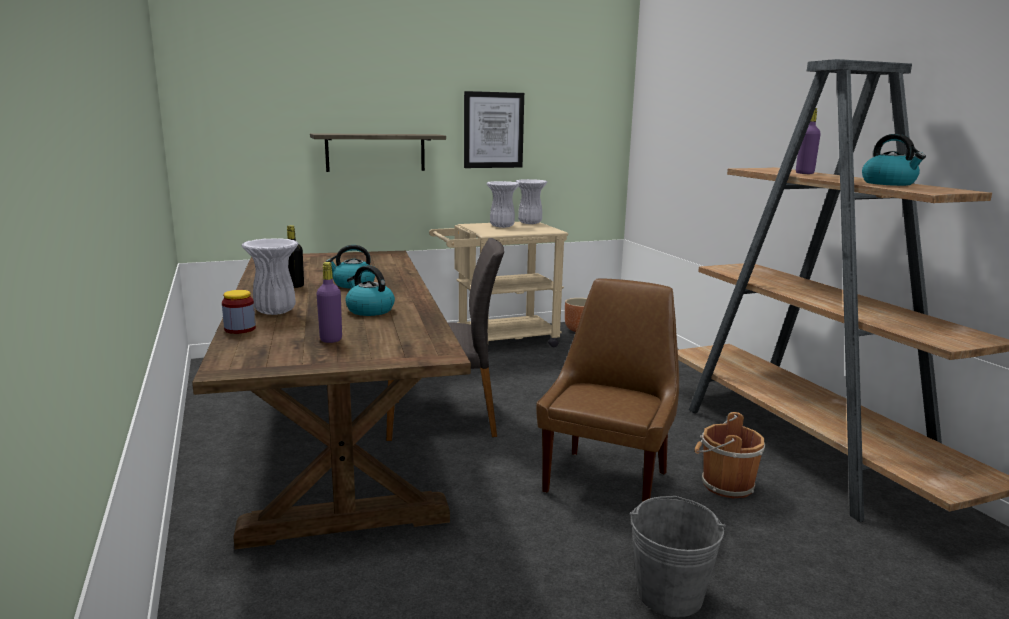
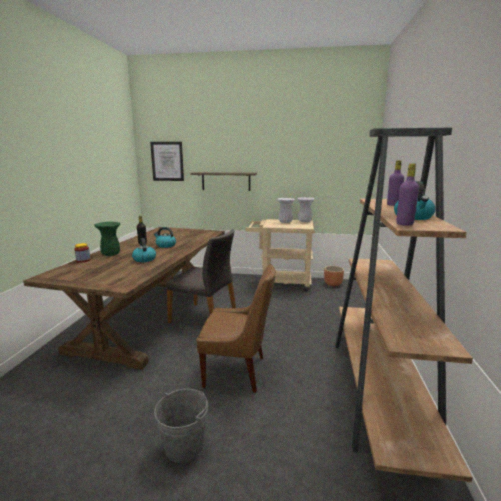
camera: 30 degrees right, 0 degrees up
(274, 311) = (110, 254): white vase -> green vase
(331, 339) = (101, 271): purple bottle -> purple bottle (404, 224)
(493, 130) = (288, 170): picture -> picture (167, 161)
(608, 479) = (237, 372): brown chair -> brown chair turned 45 degrees clockwise
(724, 485) = (297, 396): brown bucket -> none

